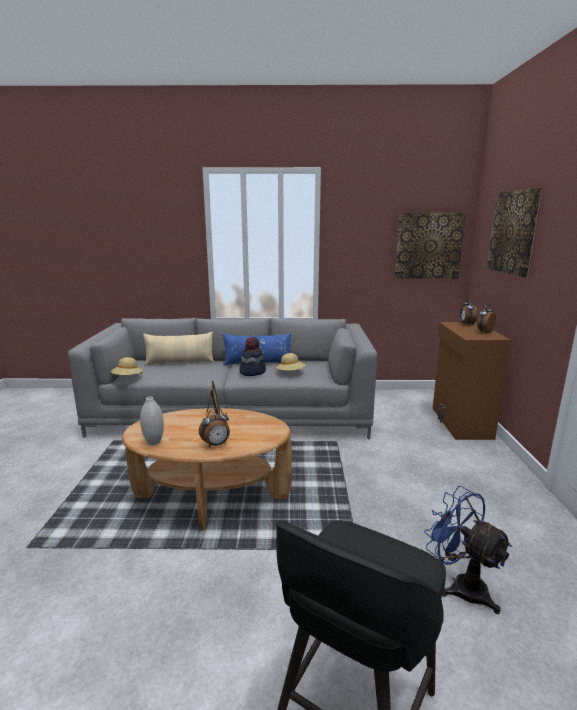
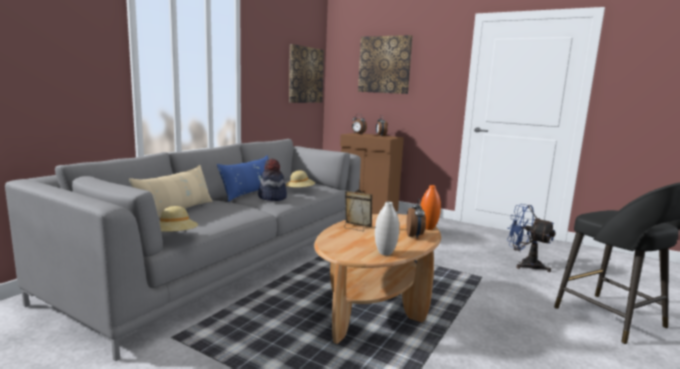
camera: 60 degrees left, 5 degrees down
(250, 446) = (428, 228): none -> orange vase
(461, 585) = (525, 264): blue fan -> blue fan turned 45 degrees clockwise

